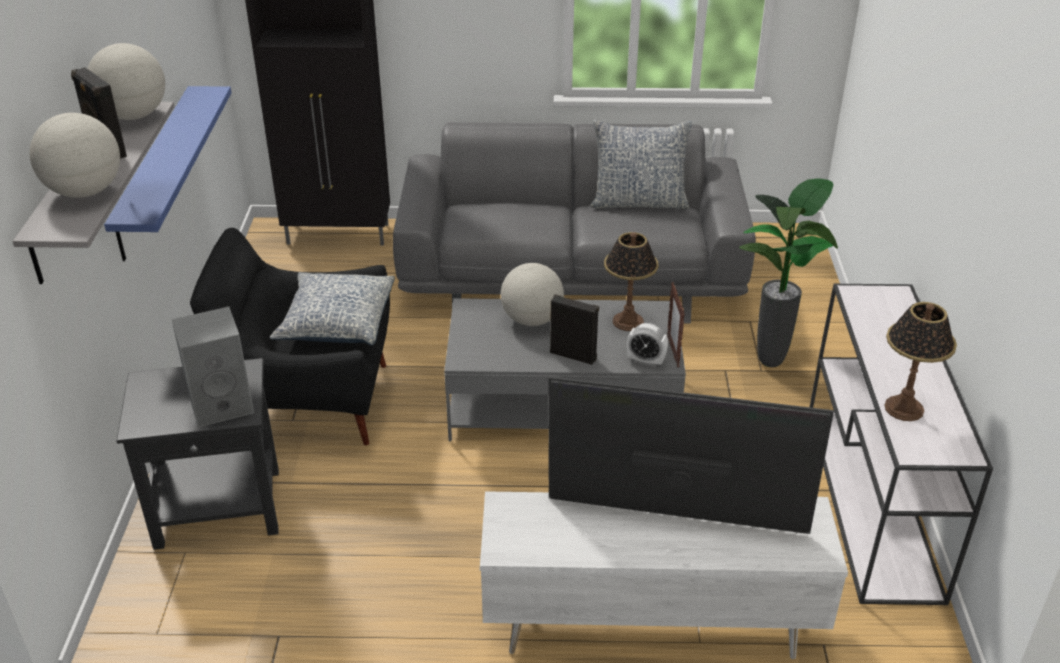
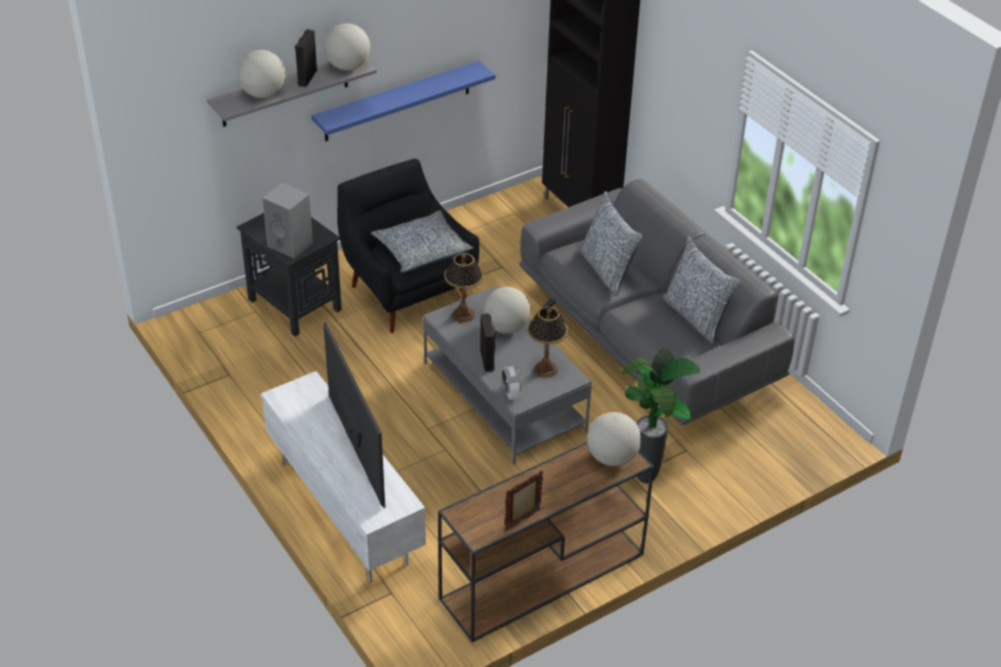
camera: 55 degrees right, 5 degrees up
(519, 218) = (607, 270): none -> pillow
(673, 351) = (532, 401): picture frame -> picture frame (523, 520)
(872, 501) = (541, 578): white console table -> brown console table
(881, 304) = (612, 457): none -> globe
(903, 408) = (500, 498): table lamp -> table lamp (463, 314)

